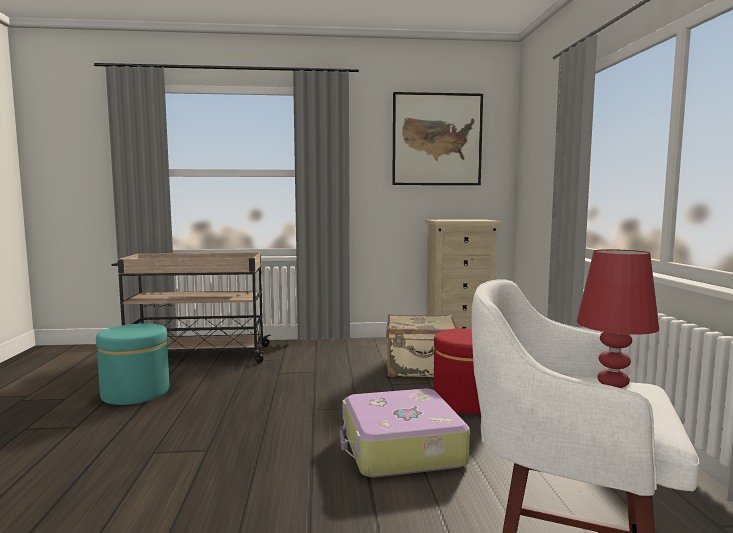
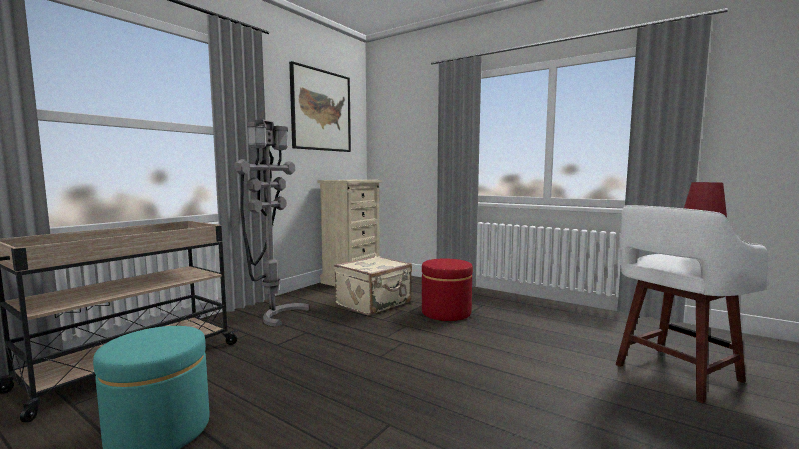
camera: 50 degrees left, 0 degrees up
(329, 351) = (275, 314): none -> grey floor lamp
(400, 448) = (486, 351): suitcase -> none

